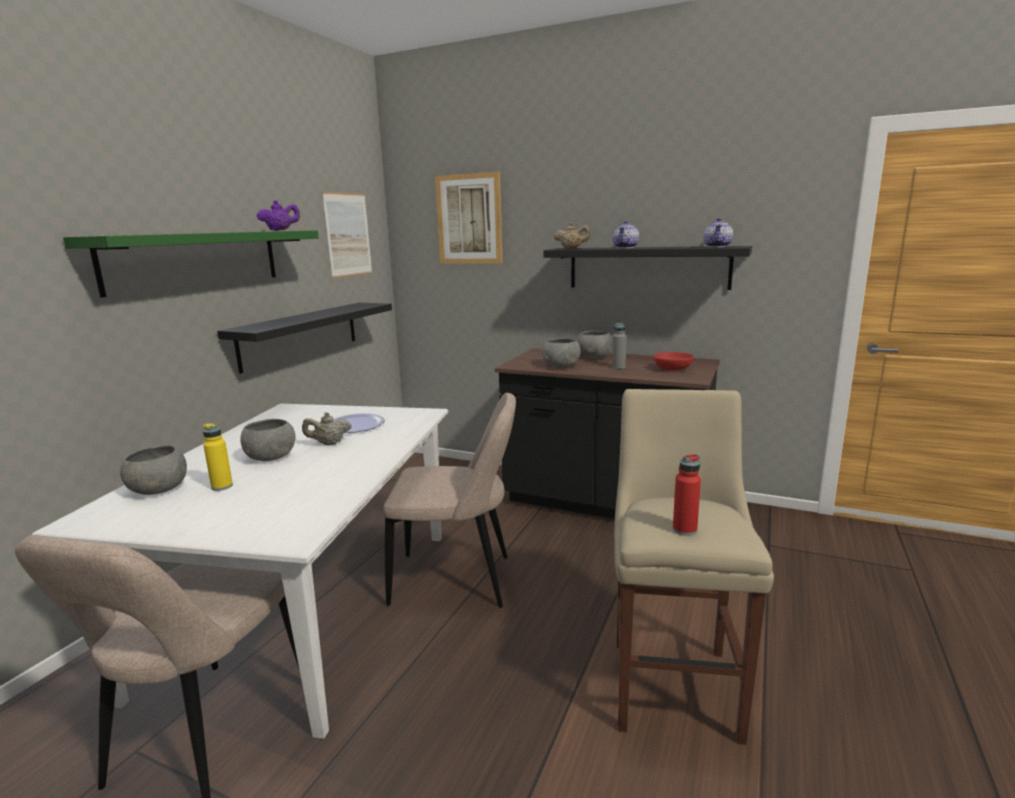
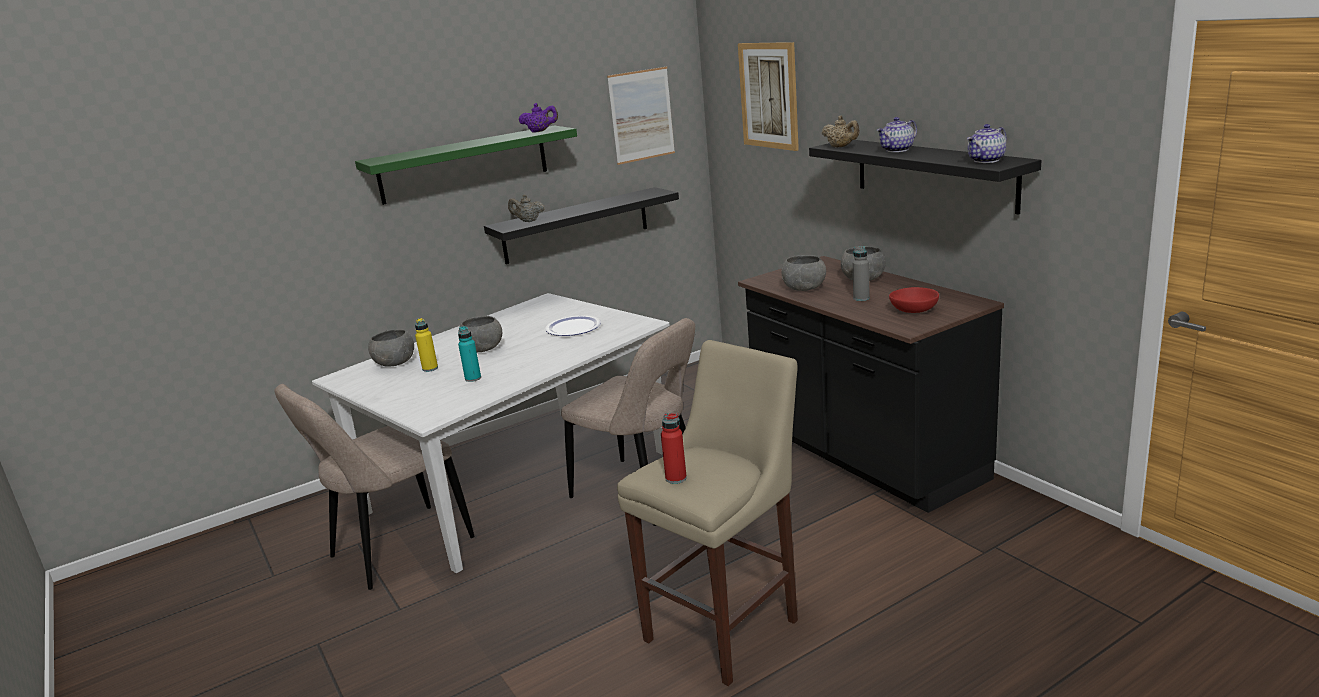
camera: 35 degrees right, 5 degrees up
(299, 486) = (473, 378): none -> turquoise bottle
(329, 443) = (534, 343): beige teapot -> beige teapot (528, 221)

